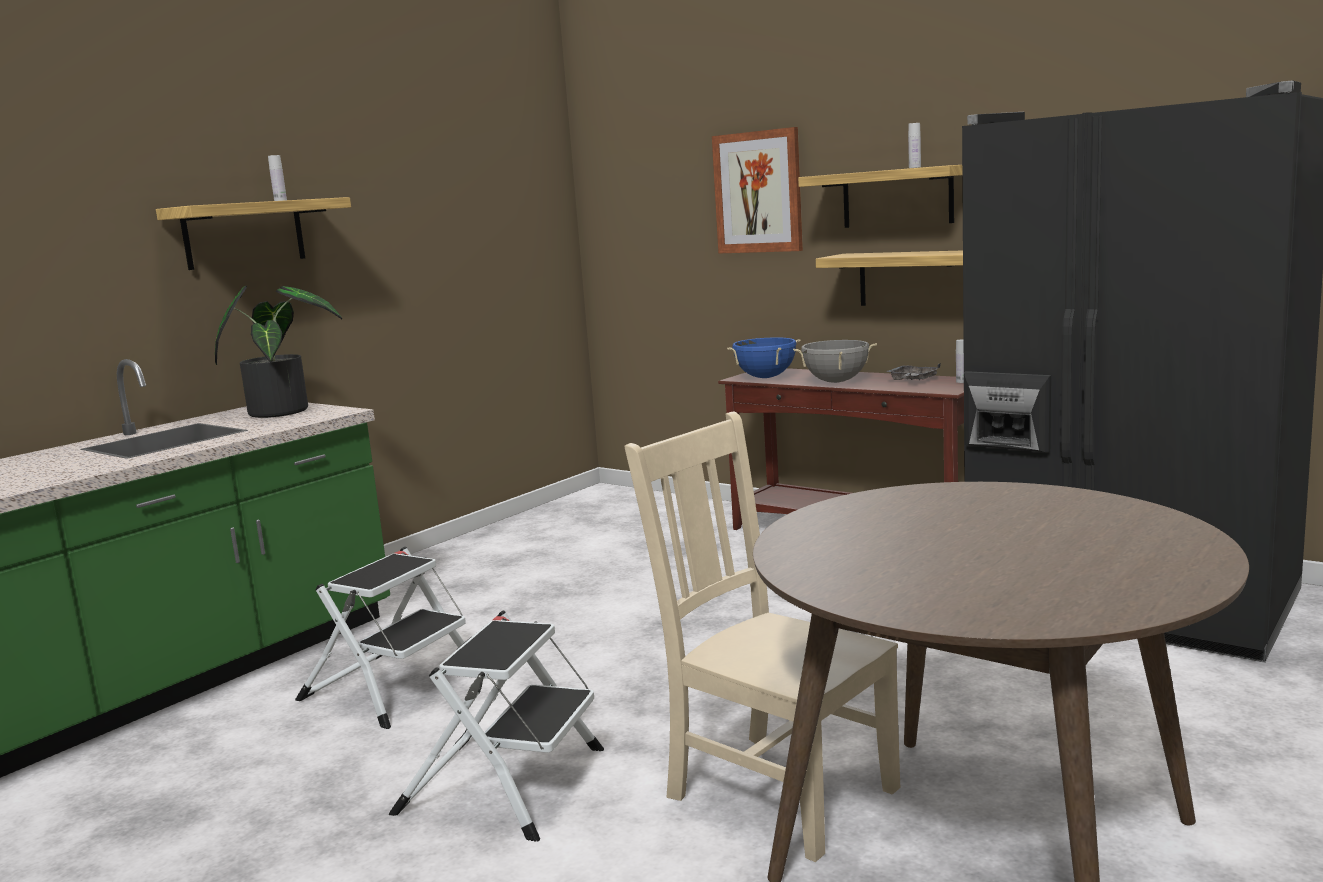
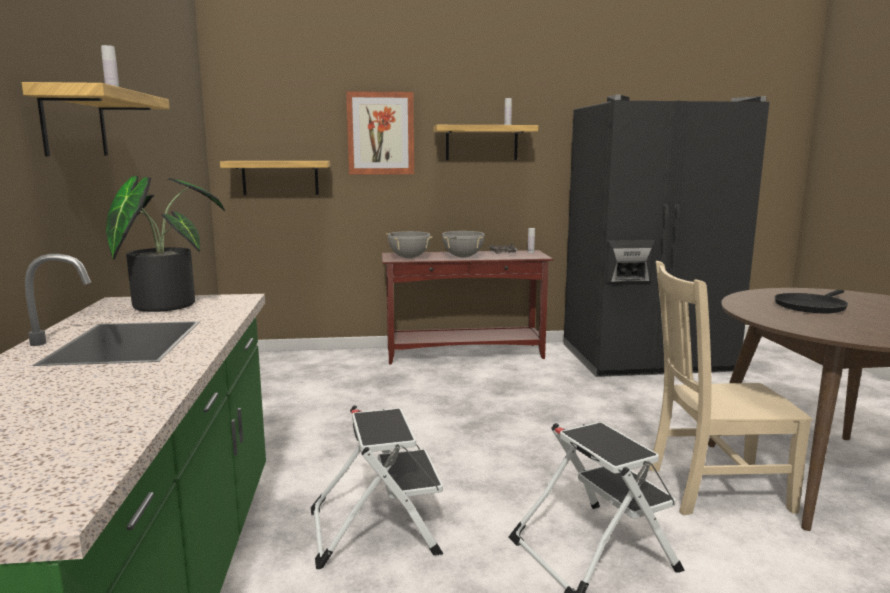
camera: 45 degrees left, 0 degrees up
(765, 377) = (409, 258): blue cooking pot -> grey cooking pot
(913, 278) = (490, 193): shelf -> shelf (280, 177)
(960, 522) = (811, 306): none -> black frying pan

